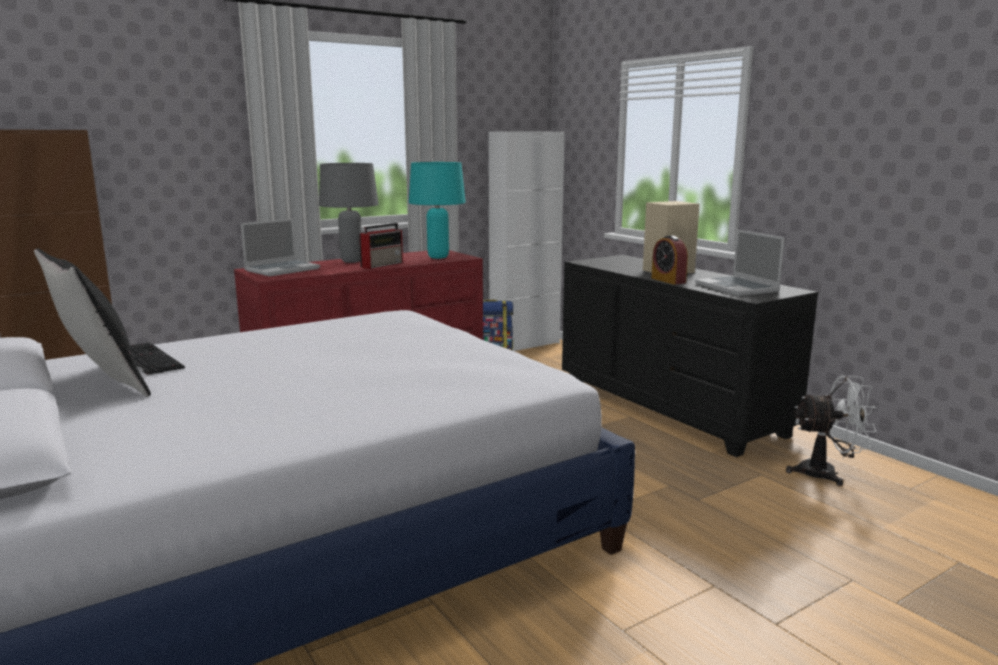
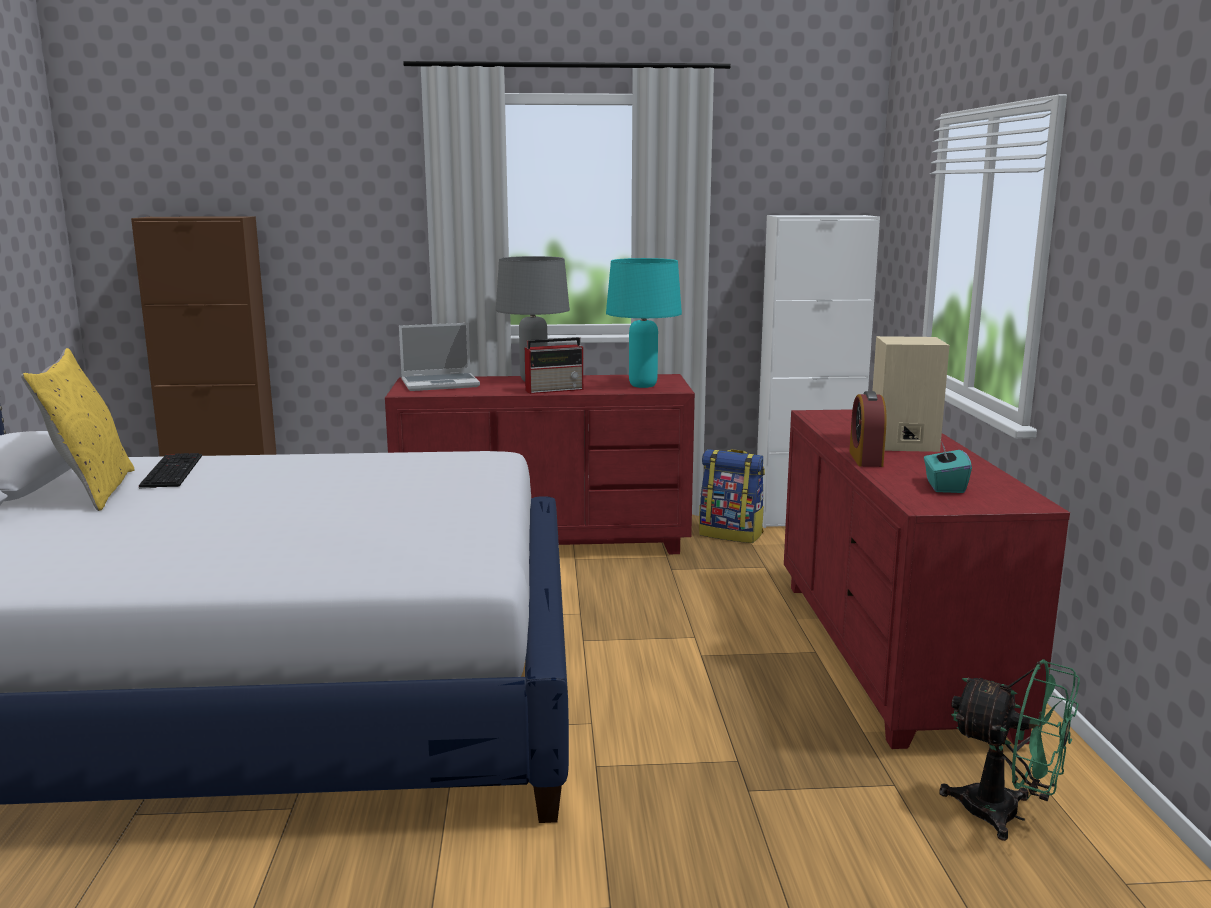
camera: 30 degrees right, 0 degrees up
(101, 384) = (91, 491): black pillow -> yellow pillow
(669, 408) = (889, 653): black dresser -> red dresser
(738, 288) = (944, 486): laptop -> turquoise tissue box
(827, 473) = (1006, 815): white fan -> green fan

